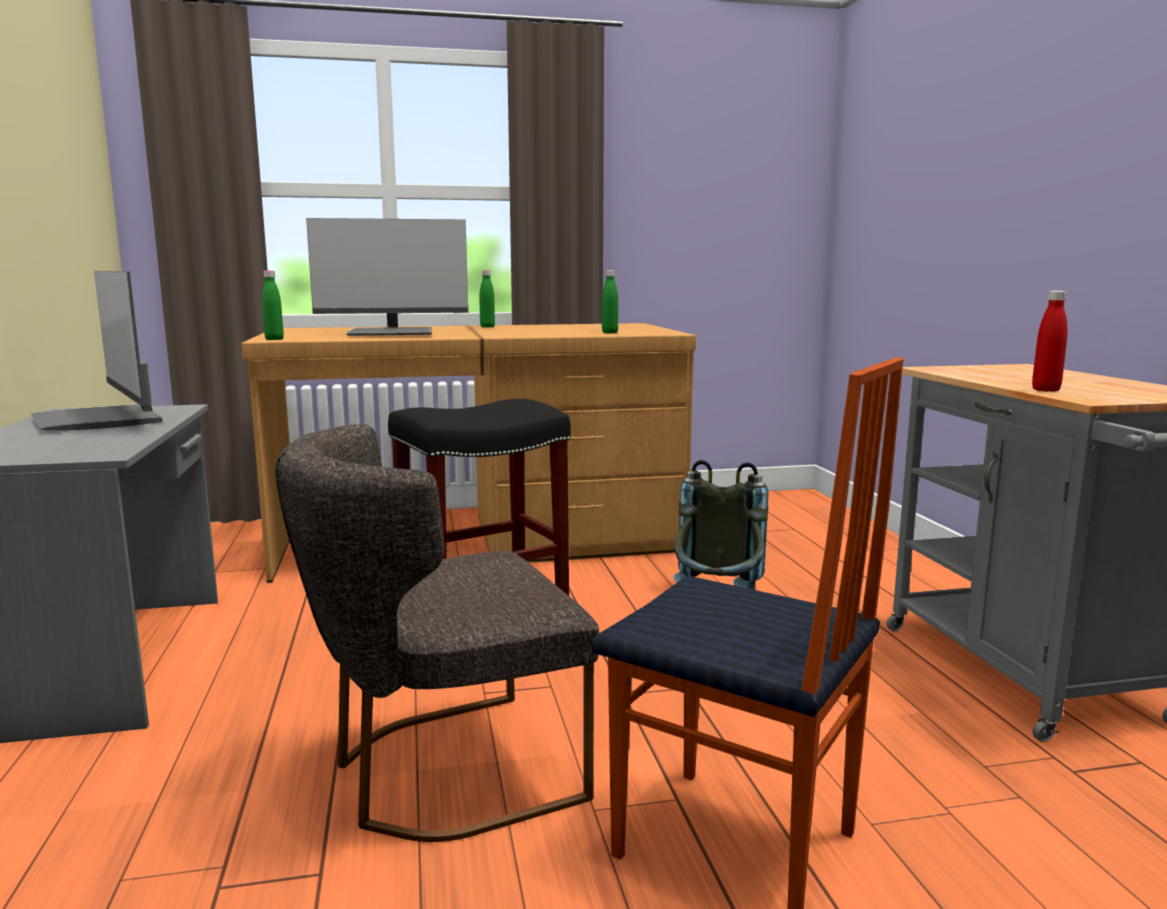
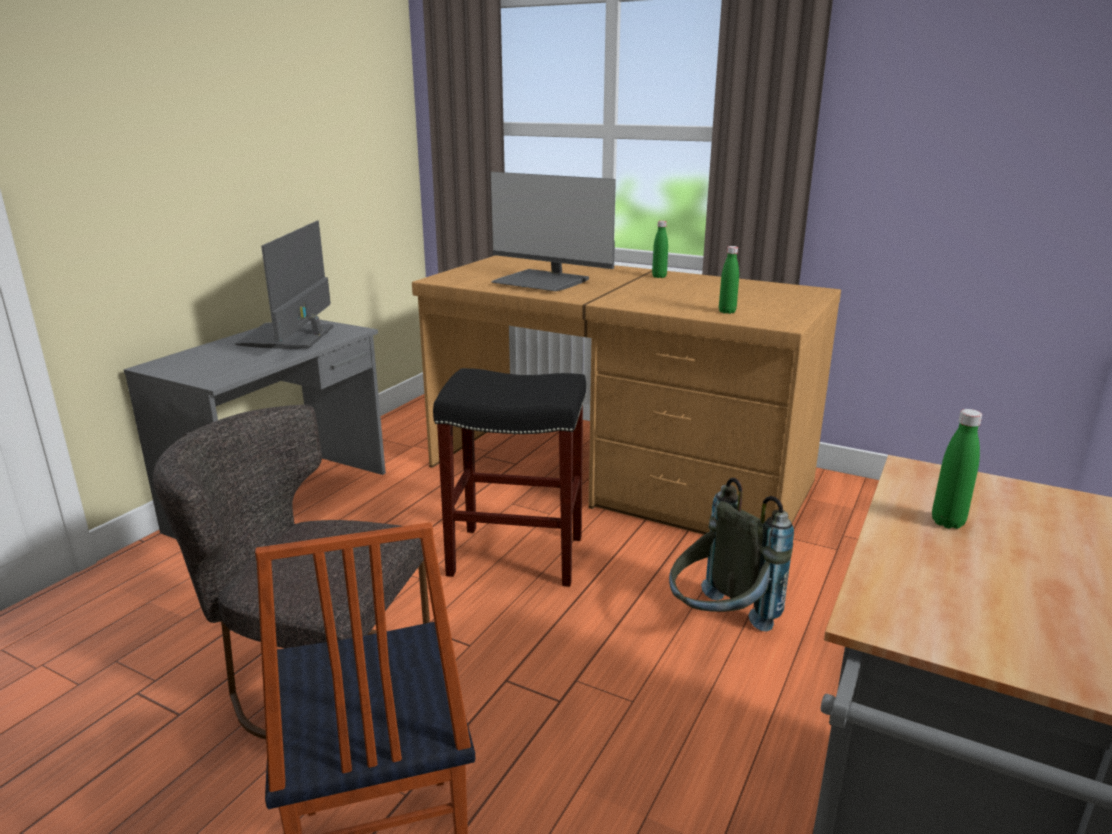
camera: 40 degrees right, 10 degrees up
(274, 339) = (441, 279): green bottle -> green bottle (947, 522)
(1045, 390) = (890, 574): red bottle -> none

